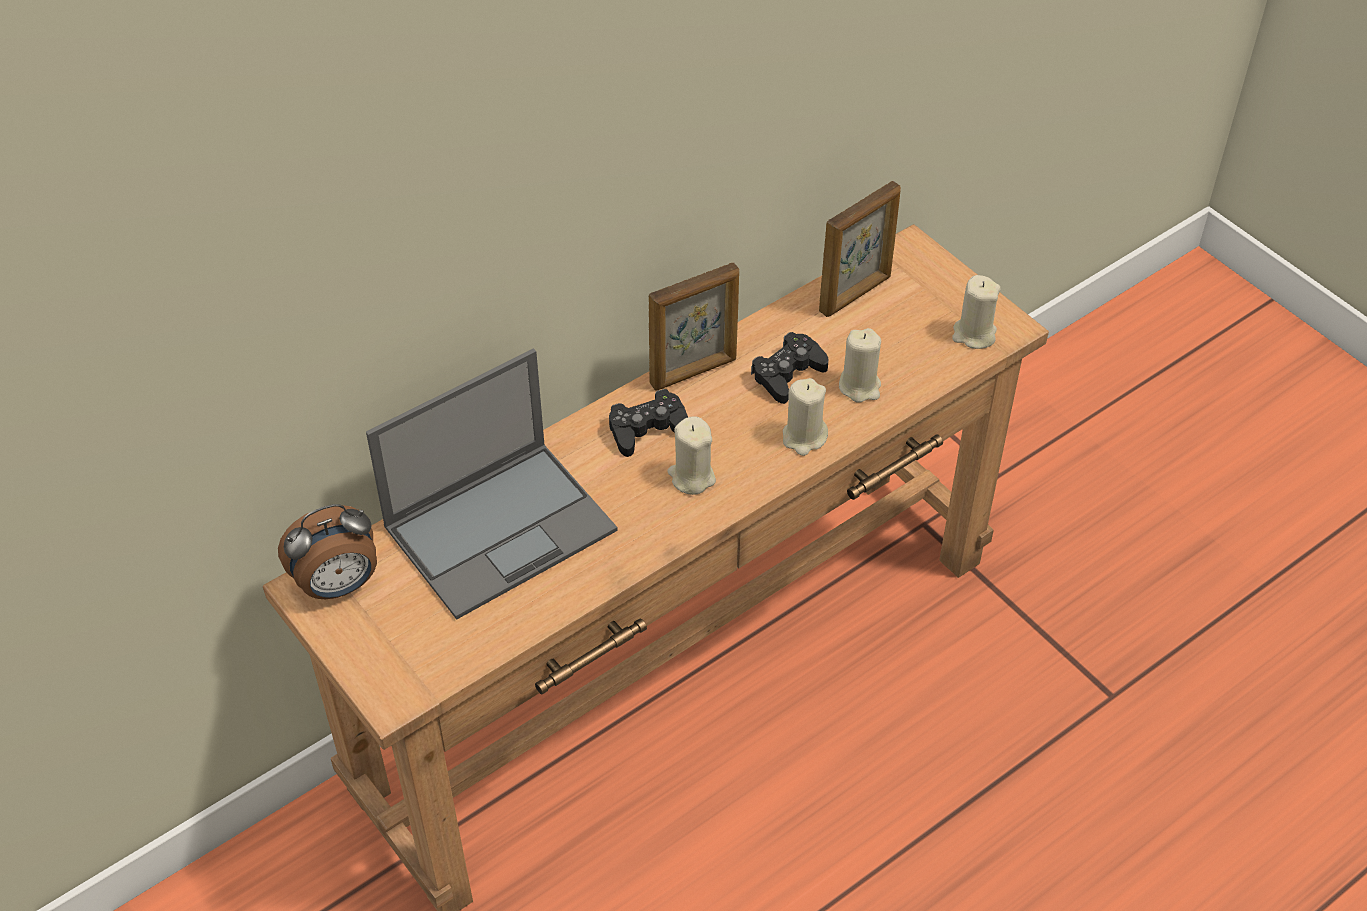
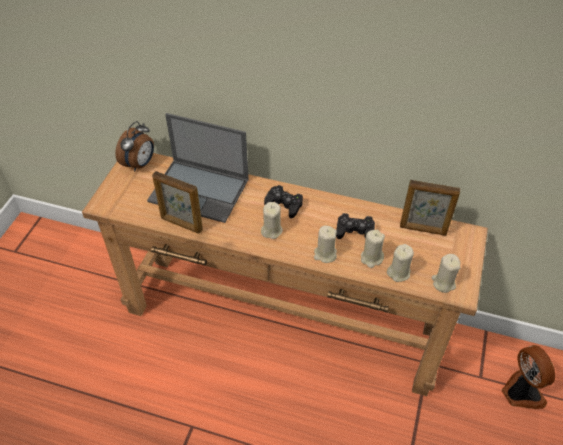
camera: 55 degrees right, 0 degrees up
(338, 585) = (140, 164): alarm clock -> alarm clock turned 90 degrees counterclockwise
(694, 372) = (327, 202): picture frame -> picture frame (181, 224)
(914, 372) = (398, 272): none -> beige candle
(1058, 446) = (520, 392): none -> fan

